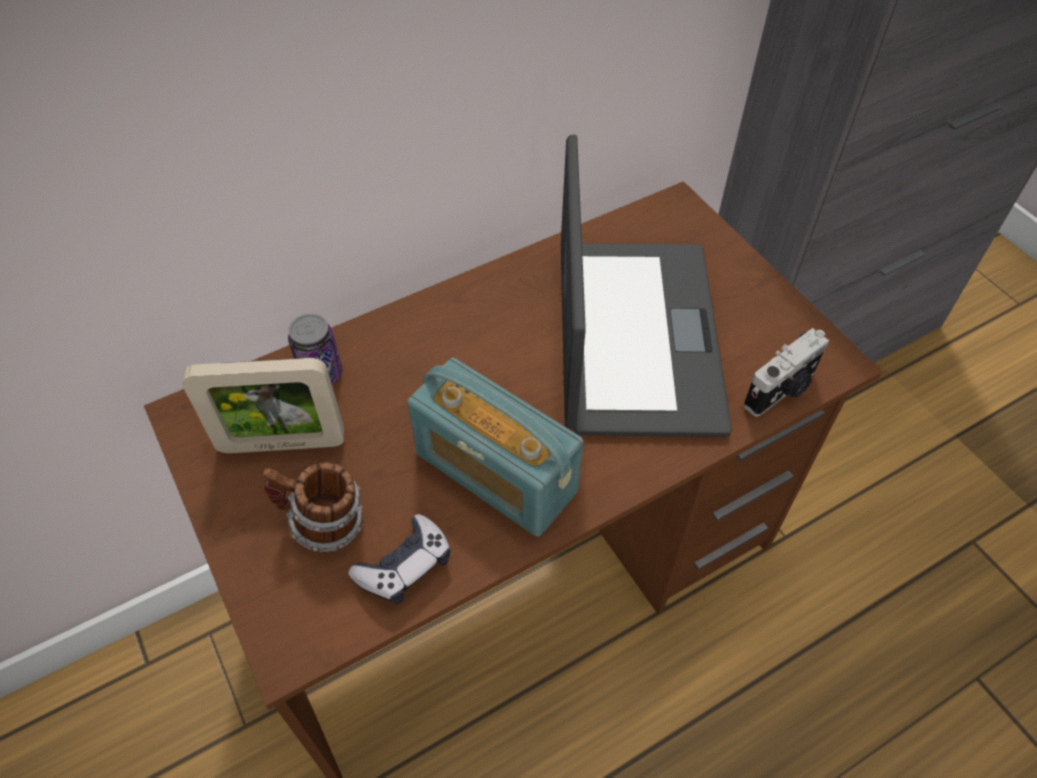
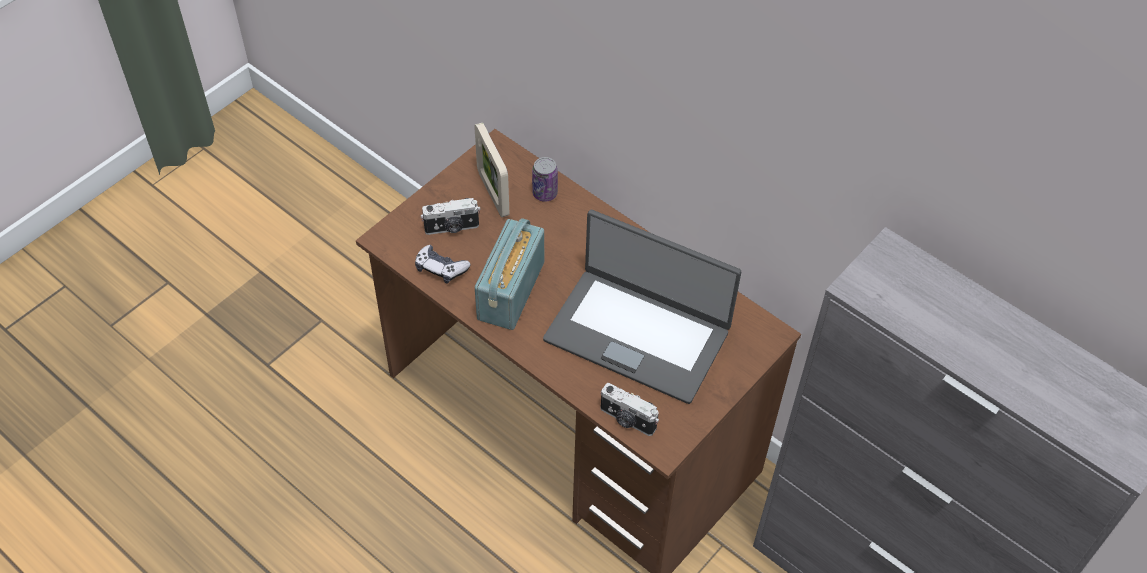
camera: 70 degrees right, 0 degrees up
(323, 525) = (452, 228): mug -> camera
(634, 336) = (638, 333): laptop -> laptop turned 45 degrees clockwise

